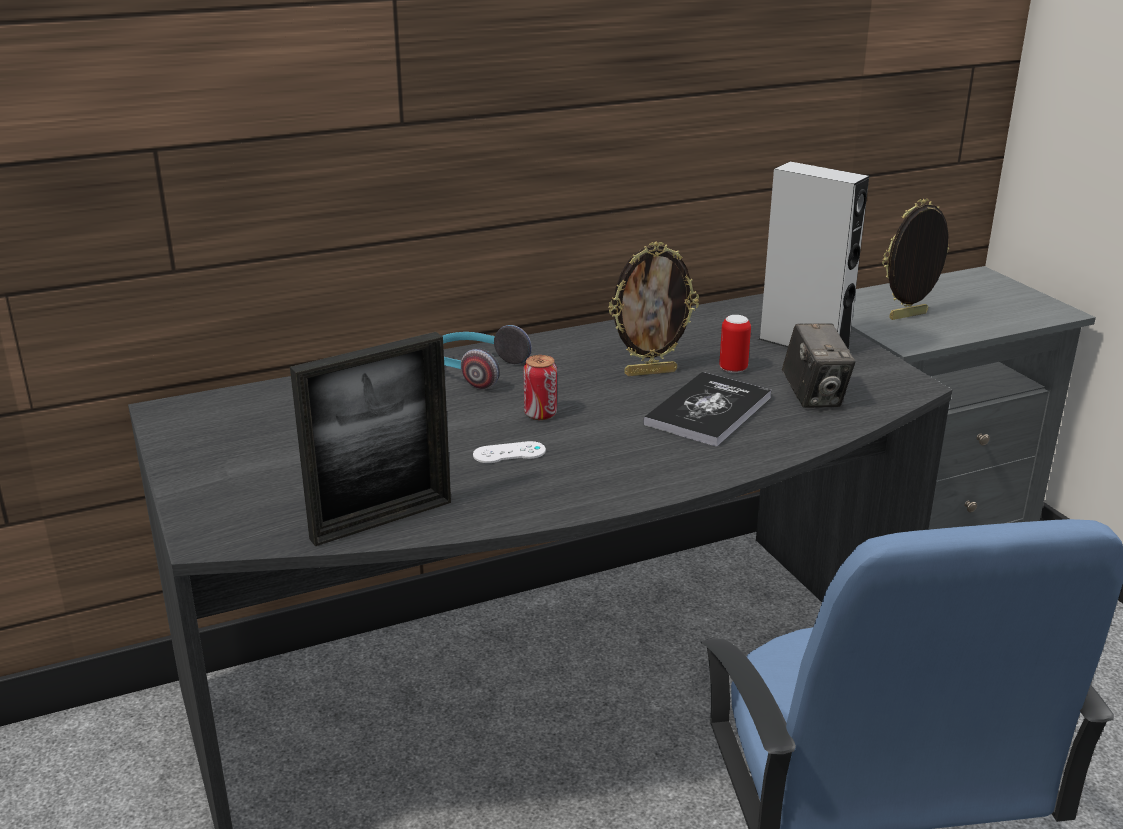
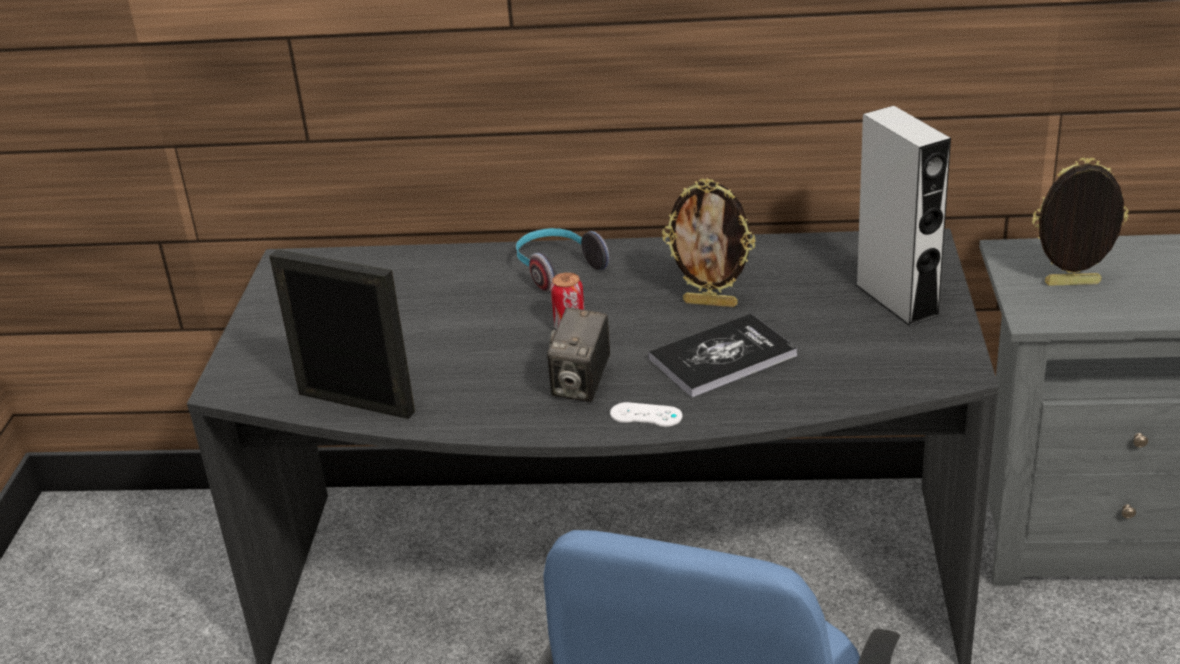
camera: 30 degrees right, 5 degrees up
(382, 520) = (356, 403): picture frame -> picture frame turned 150 degrees counterclockwise
(509, 453) = (508, 362): white game controller -> white game controller (646, 415)
(733, 369) = (794, 315): can -> none
(814, 397) = (841, 364): camera -> camera (582, 385)

